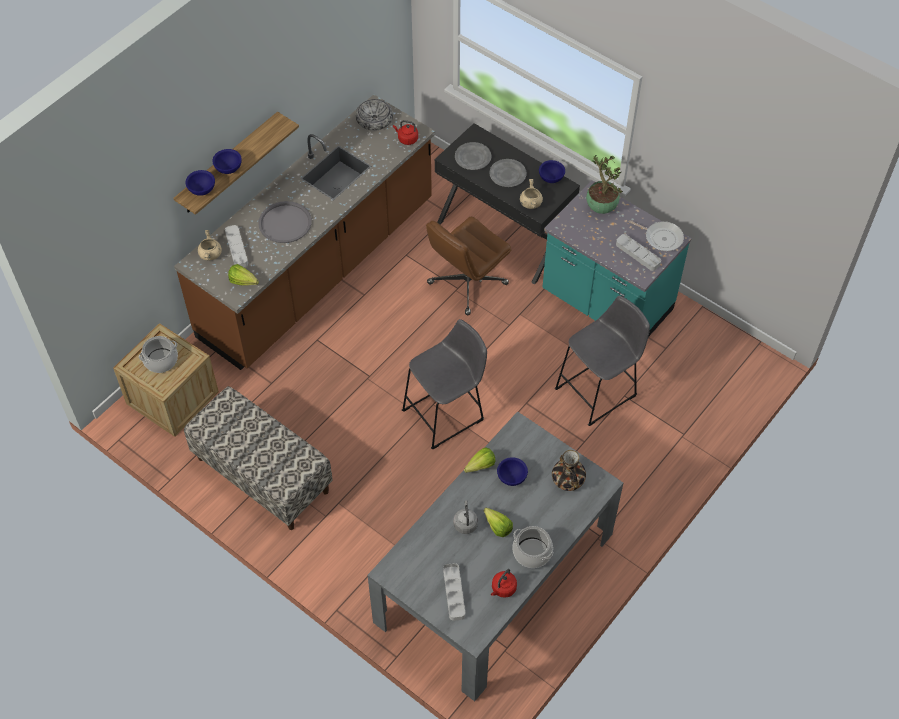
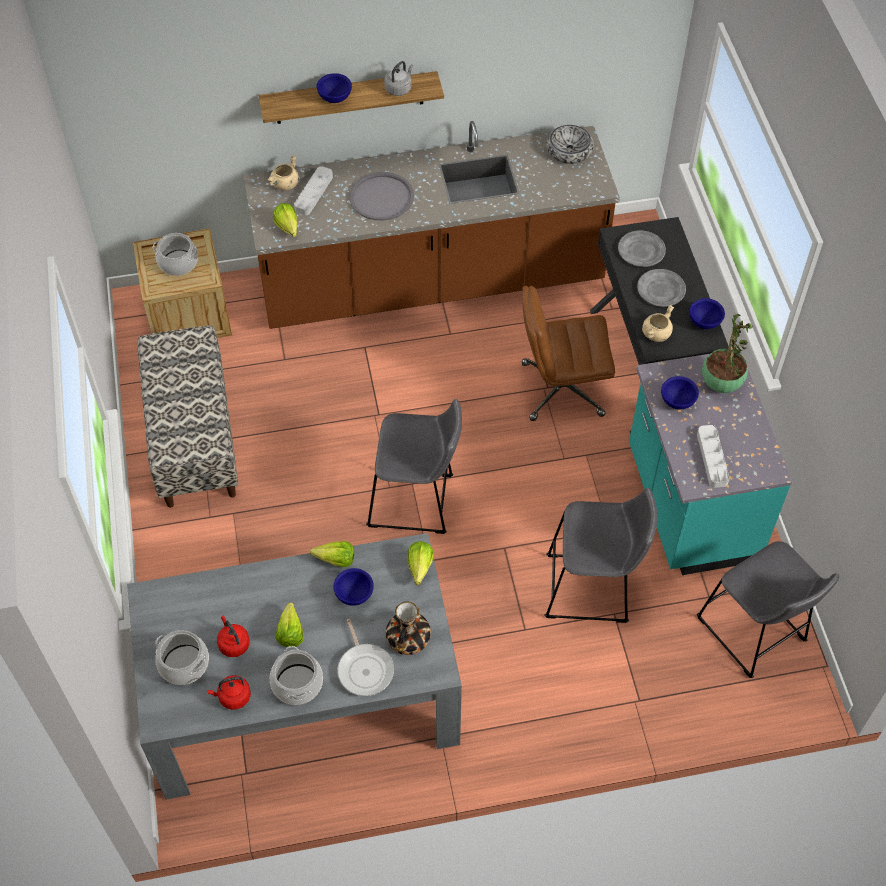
camera: 40 degrees right, 0 degrees up
(201, 190) = (290, 103): blue bowl -> blue bowl (677, 401)
(406, 139) = (582, 188): red kettle -> red kettle (233, 643)
(454, 593) = (184, 664): grey tray -> cooking pot
(465, 523) = (264, 605): grey kettle -> grey kettle (399, 88)
(534, 436) = (418, 570): none -> lettuce
(661, 238) = (757, 458): frying pan -> frying pan (365, 668)
(708, 351) = (754, 634): none -> grey stool

